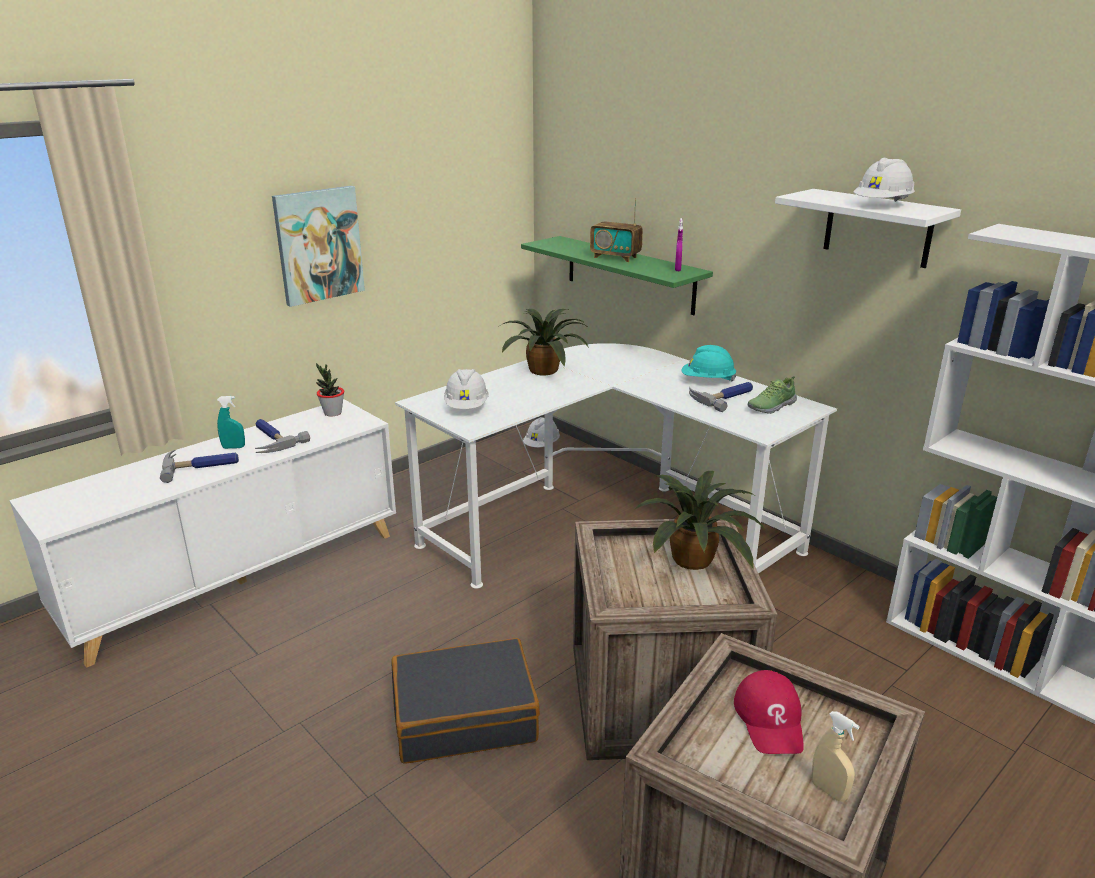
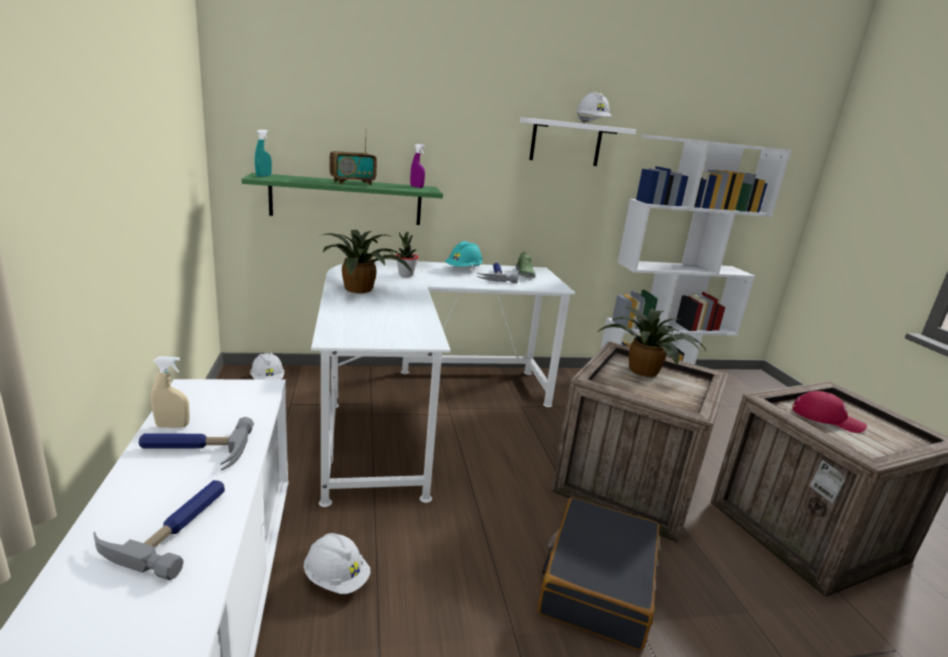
camera: 60 degrees left, 5 degrees down
(233, 447) = (163, 484): turquoise spray bottle -> turquoise spray bottle (263, 176)
(318, 245) = (101, 173): picture -> none
(332, 413) = (200, 395): potted plant -> potted plant (406, 274)
(467, 407) = (381, 329): white hard hat -> white hard hat (336, 578)
(828, 791) = (892, 430): beige spray bottle -> beige spray bottle (172, 426)

